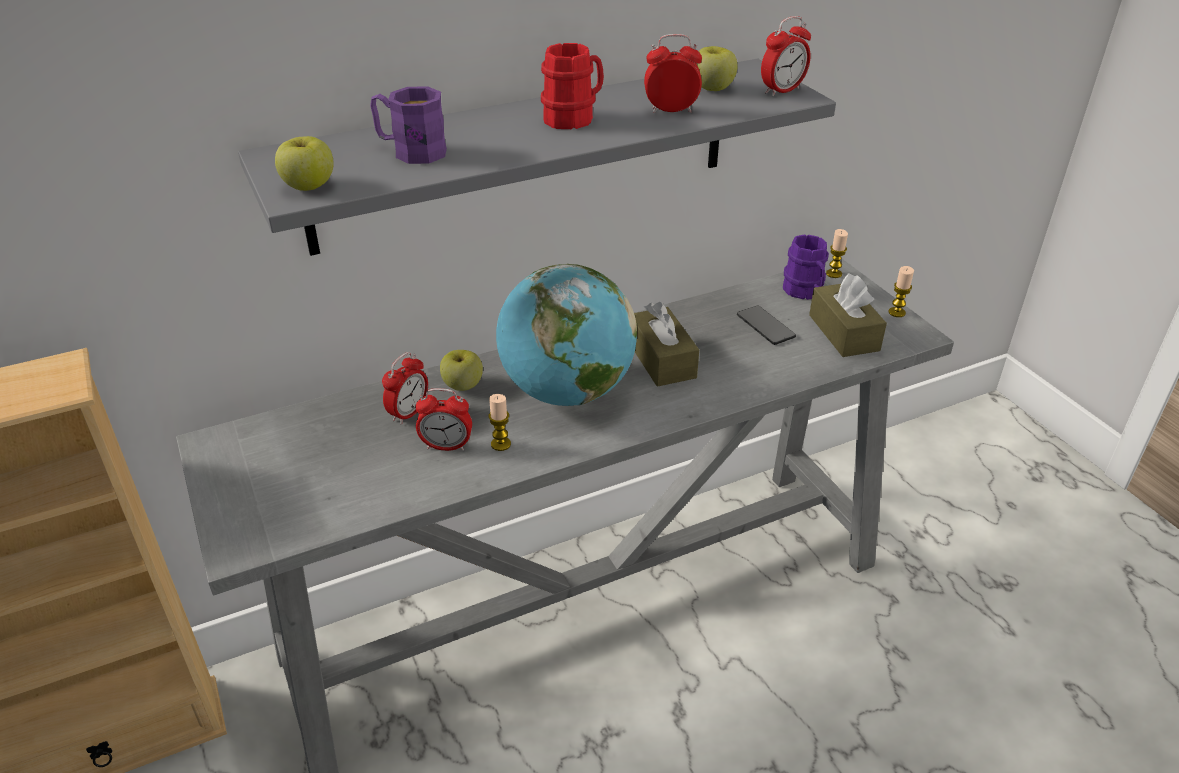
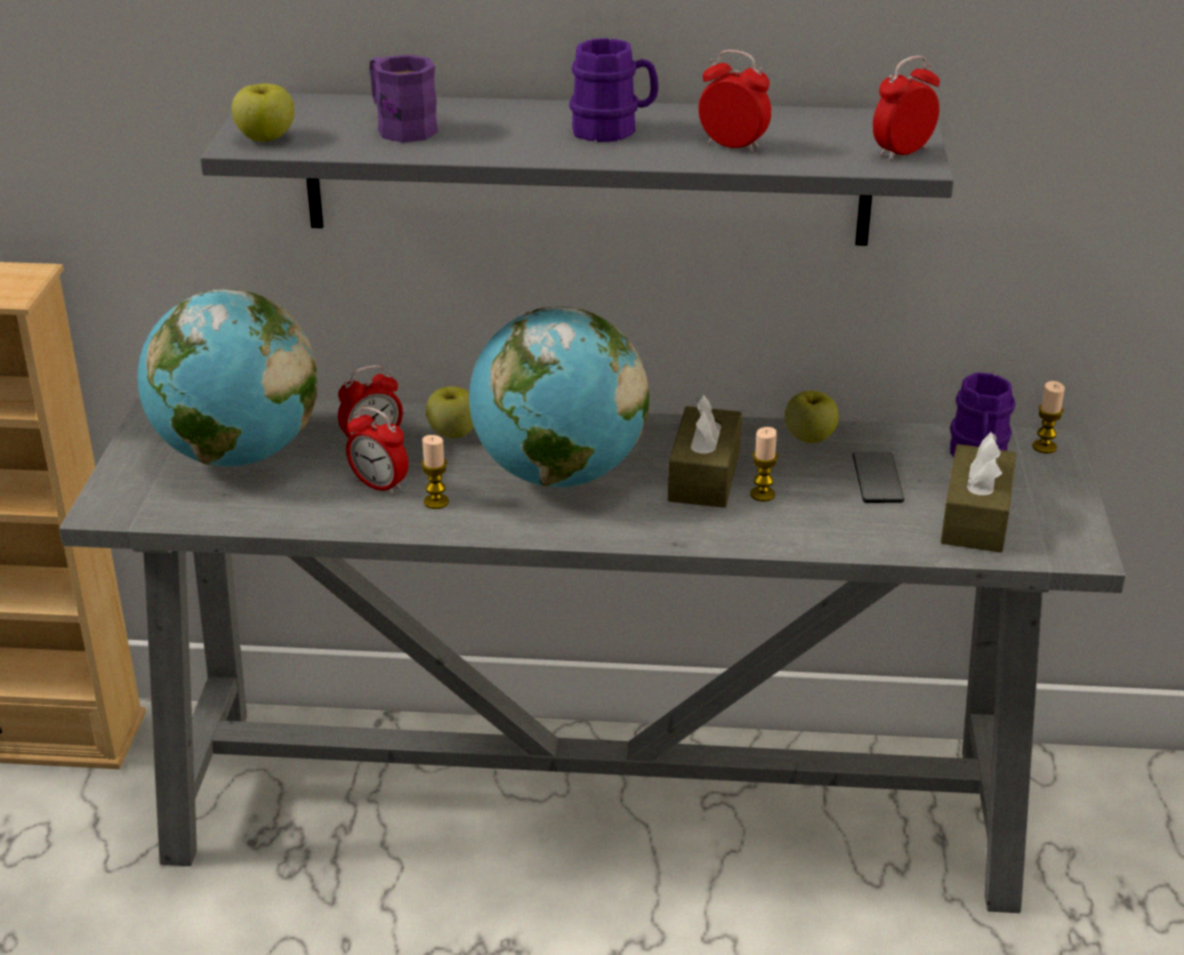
camera: 30 degrees right, 5 degrees down
(310, 460) = (237, 455): none -> globe
(574, 117) = (613, 130): red mug -> purple mug
(712, 88) = (819, 132): apple -> apple (809, 437)
(782, 91) = (902, 152): alarm clock -> alarm clock turned 150 degrees clockwise
(896, 312) = (1081, 517): candle -> candle (762, 494)

